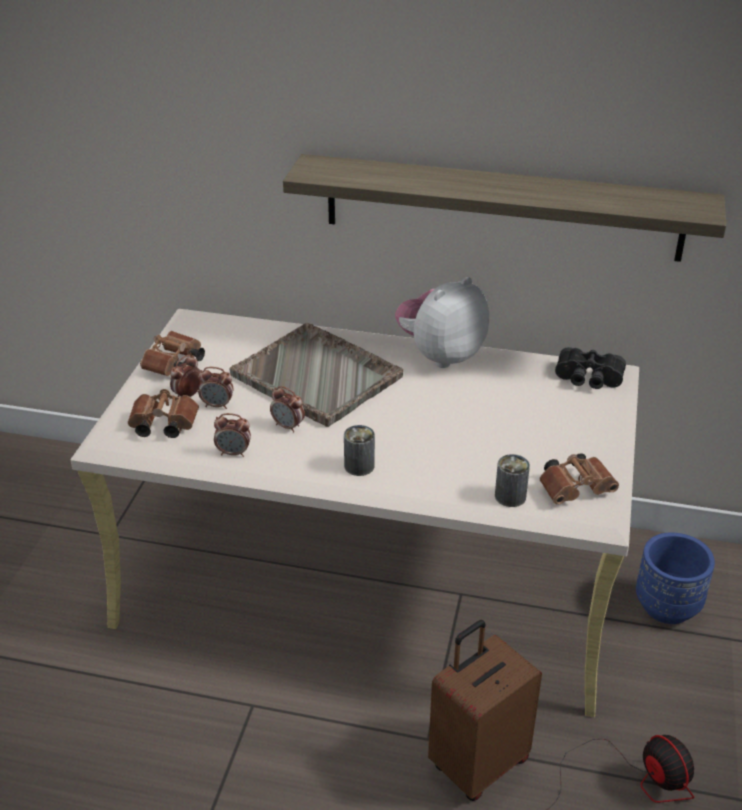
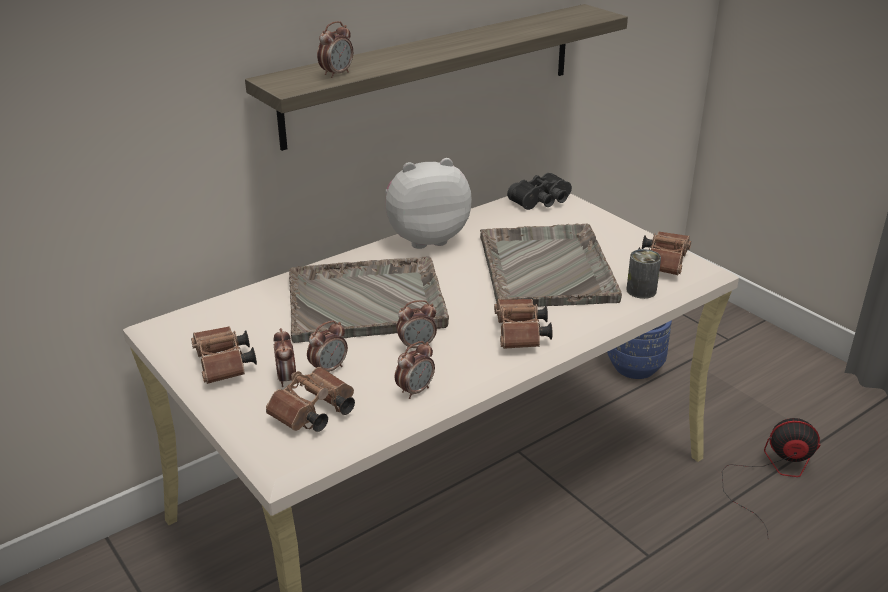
camera: 50 degrees left, 5 degrees down
(358, 176) = (336, 74): none -> alarm clock
(359, 466) = (520, 336): can -> brown binoculars
(441, 355) = (425, 238): plush toy -> plush toy turned 75 degrees clockwise
(477, 763) = (695, 542): brown suitcase -> none
(478, 431) = (546, 267): none -> grey tray

